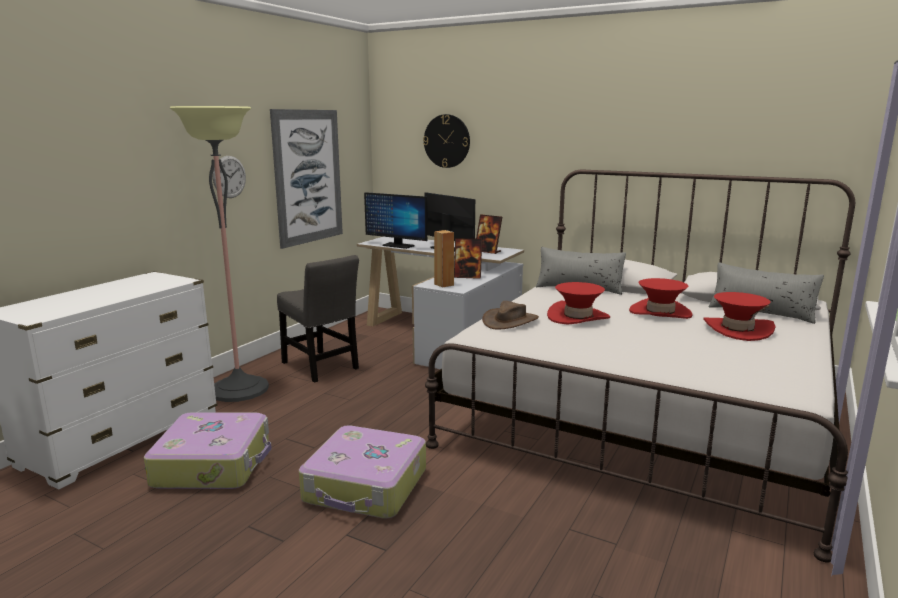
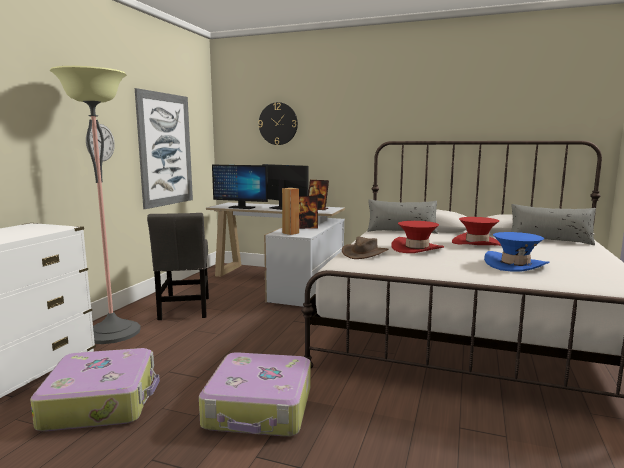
camera: 10 degrees left, 5 degrees down
(321, 367) = (185, 310): grey chair -> grey chair turned 45 degrees clockwise
(680, 348) = (515, 265): none -> blue hat
(737, 330) = (544, 251): red hat -> none

